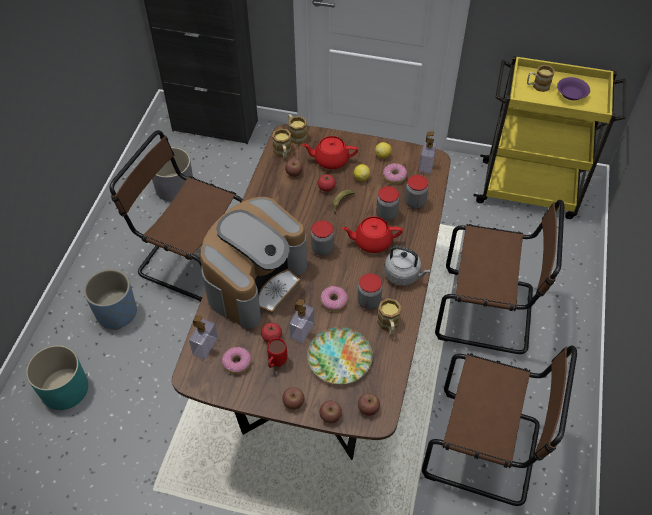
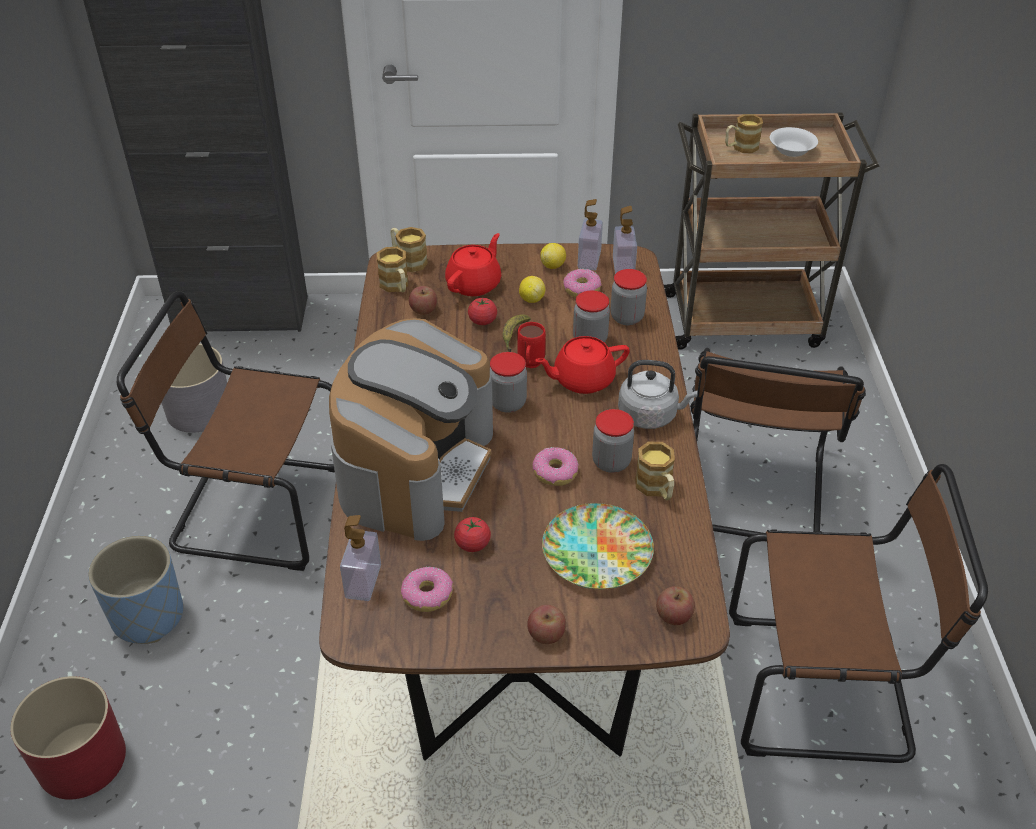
camera: 15 degrees left, 10 degrees down
(64, 388) = (81, 759): turquoise planter -> red planter
(276, 364) = (494, 582): red mug -> red mug (530, 366)
(302, 331) = (520, 524): soap dispenser -> soap dispenser (589, 260)
(330, 160) = (474, 284): red teapot -> red teapot turned 135 degrees clockwise
(330, 416) = (616, 641): apple -> none
(489, 312) = (751, 492): brown chair -> brown chair turned 105 degrees clockwise
(530, 189) = (745, 320): yellow cart -> brown cart
(571, 94) = (791, 150): purple bowl -> white bowl

